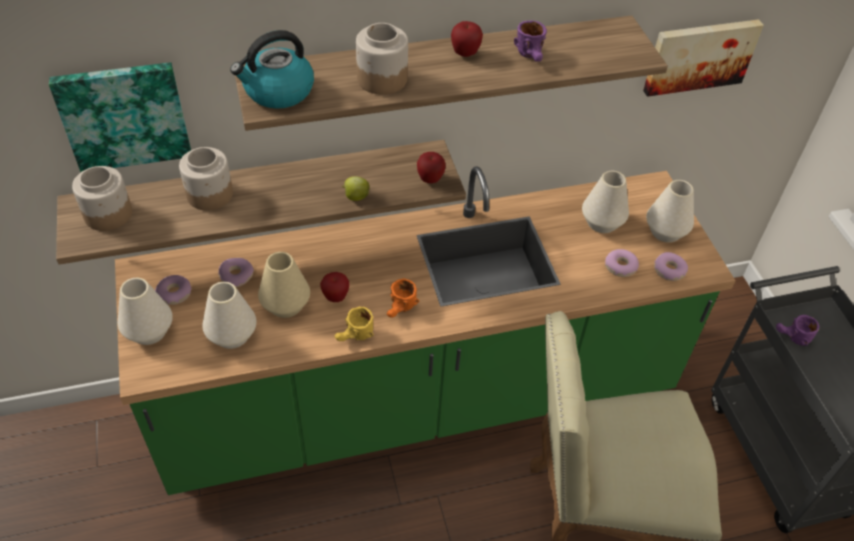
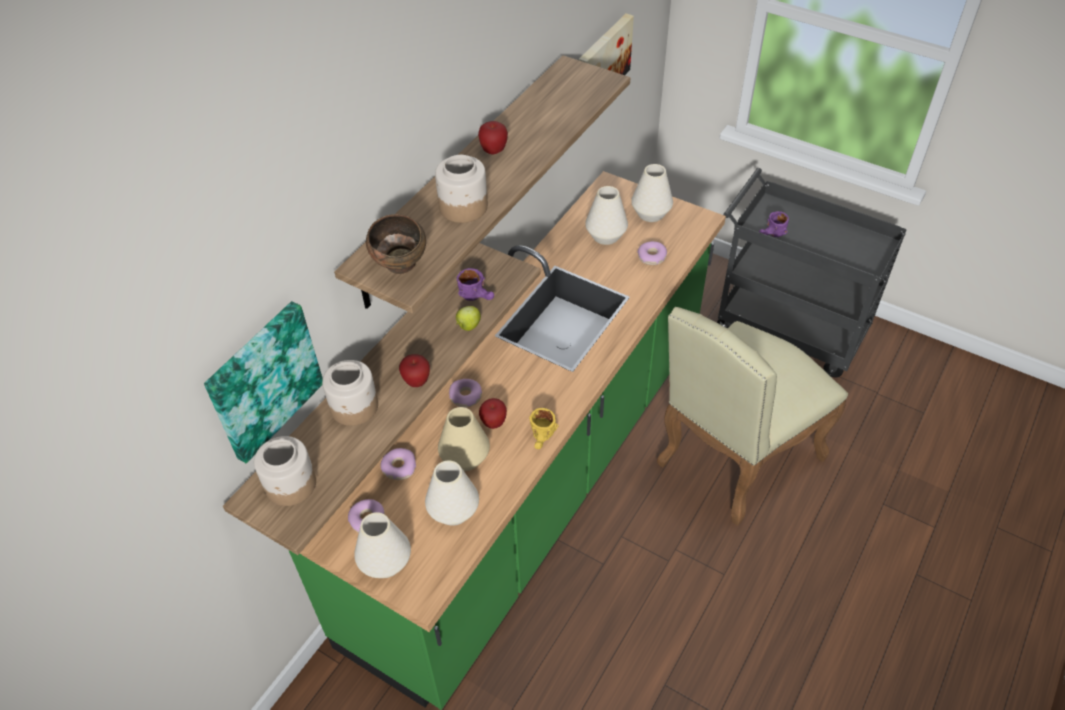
camera: 40 degrees left, 0 degrees up
(278, 92) = (401, 267): kettle -> brown bowl
(401, 310) = (550, 395): orange mug -> none
(430, 179) = (503, 276): apple -> apple (417, 381)
(532, 57) = (541, 124): purple mug -> purple mug (478, 296)
(669, 271) = (682, 238): donut -> donut (466, 396)

